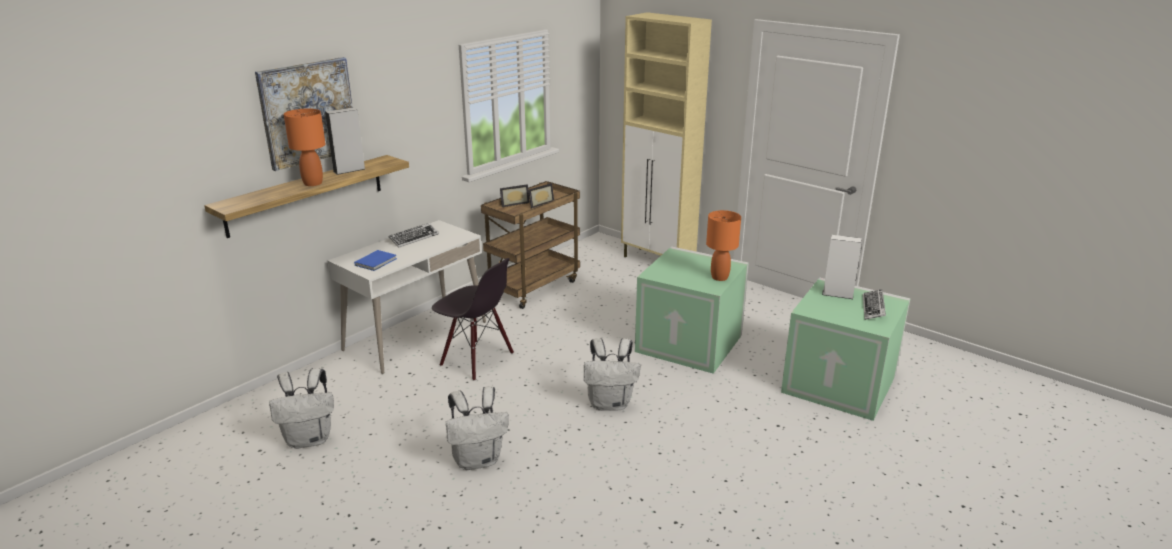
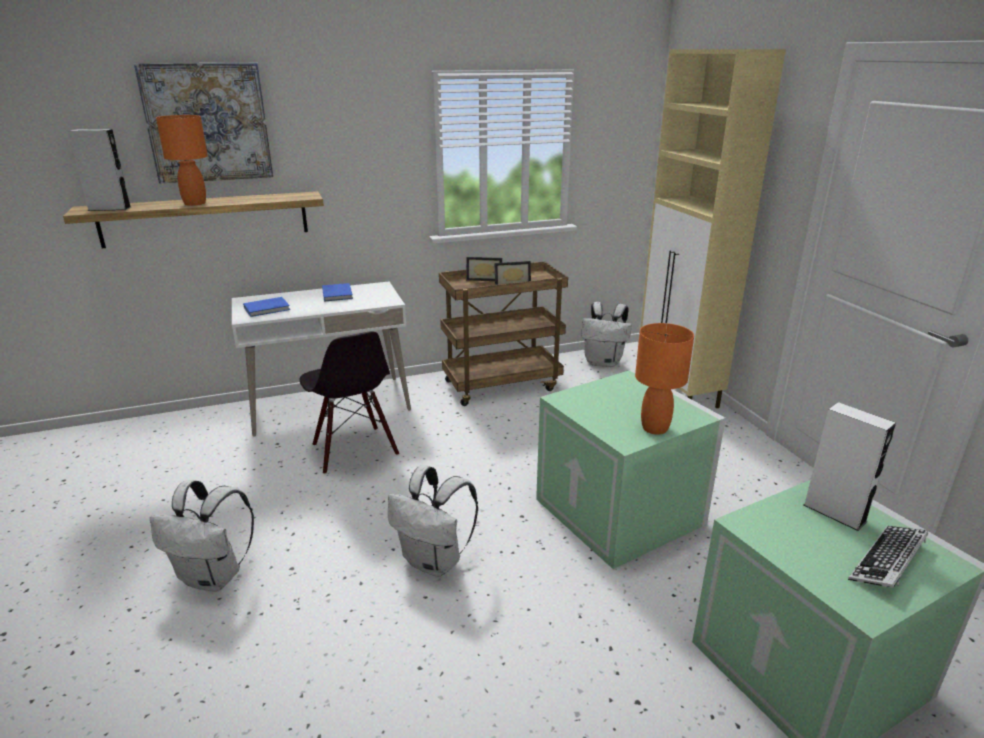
camera: 30 degrees right, 0 degrees up
(310, 439) = (112, 484): white backpack -> white backpack (604, 362)
(349, 170) = (252, 198): grey speaker -> grey speaker (109, 208)
(414, 238) = (338, 293): keyboard -> blue book

